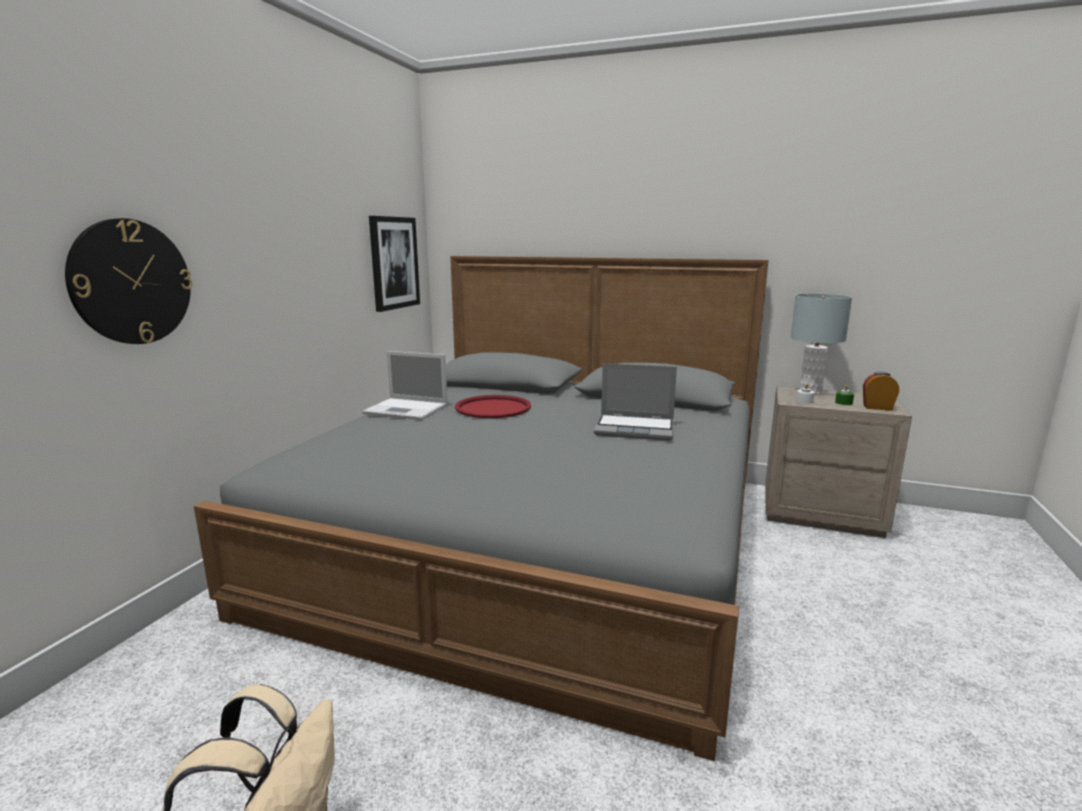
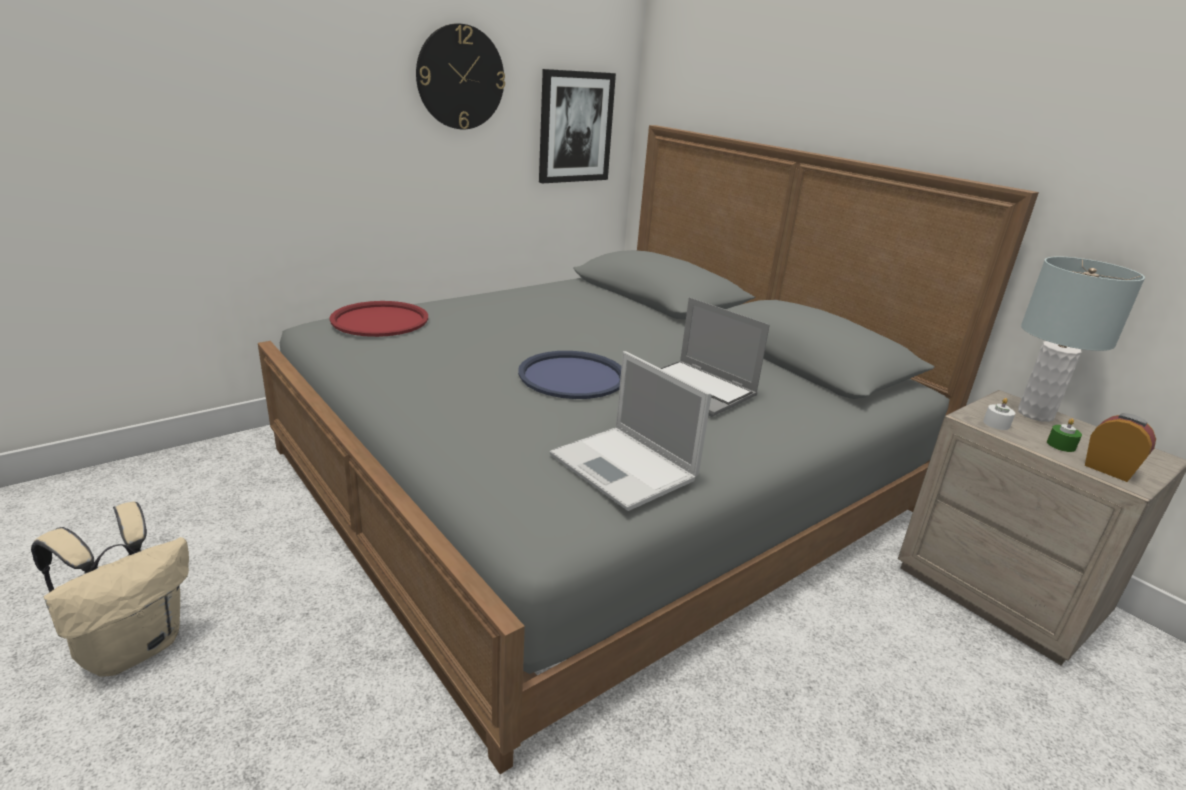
camera: 30 degrees right, 10 degrees up
(131, 282) = (233, 127): wall clock -> wall clock (460, 77)
(407, 409) = (505, 299): laptop -> laptop (625, 468)
(493, 408) = (588, 320): red tray -> red tray (380, 320)
(547, 443) = (572, 376): none -> blue tray

